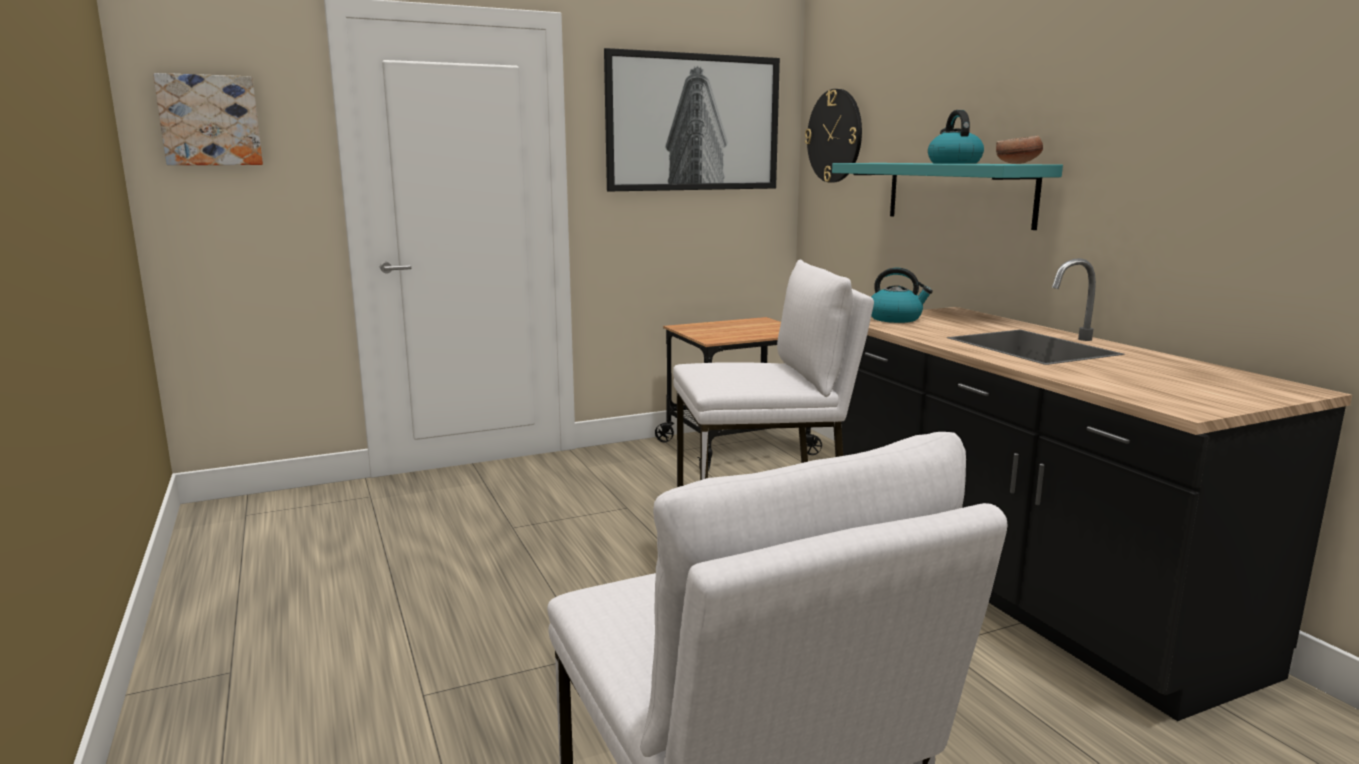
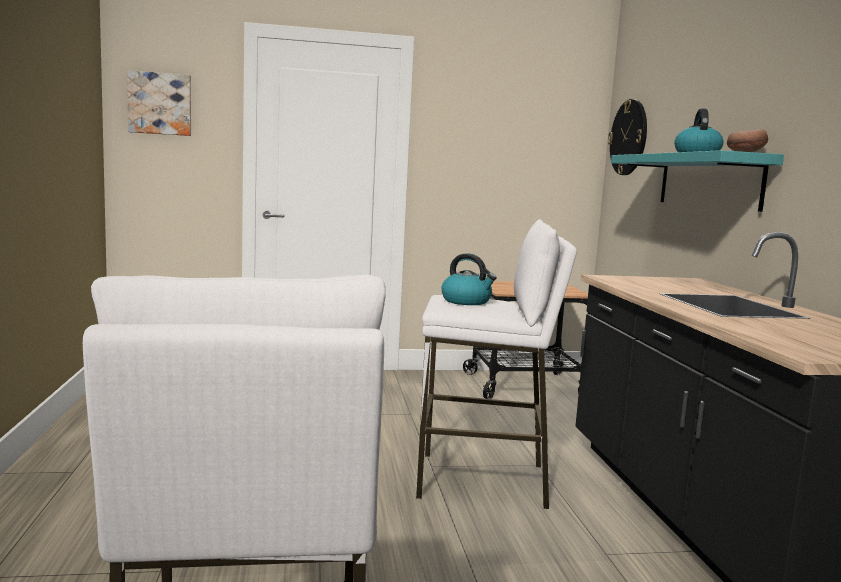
camera: 15 degrees right, 5 degrees down
(693, 123) = (514, 123): picture -> none
(895, 319) = (632, 279): kettle -> kettle (467, 301)

